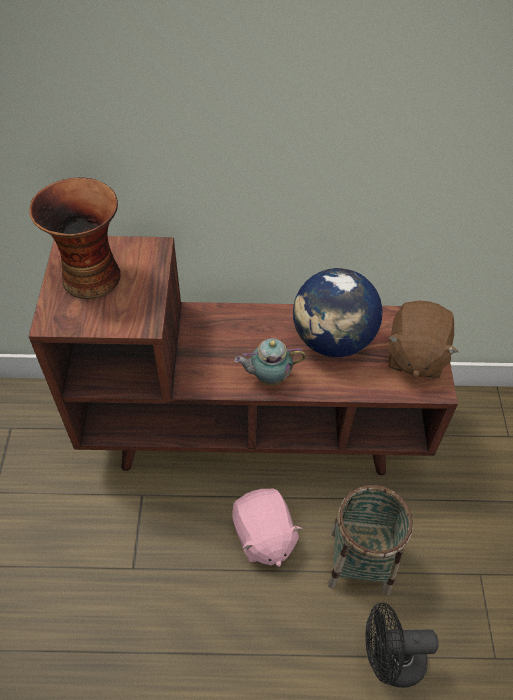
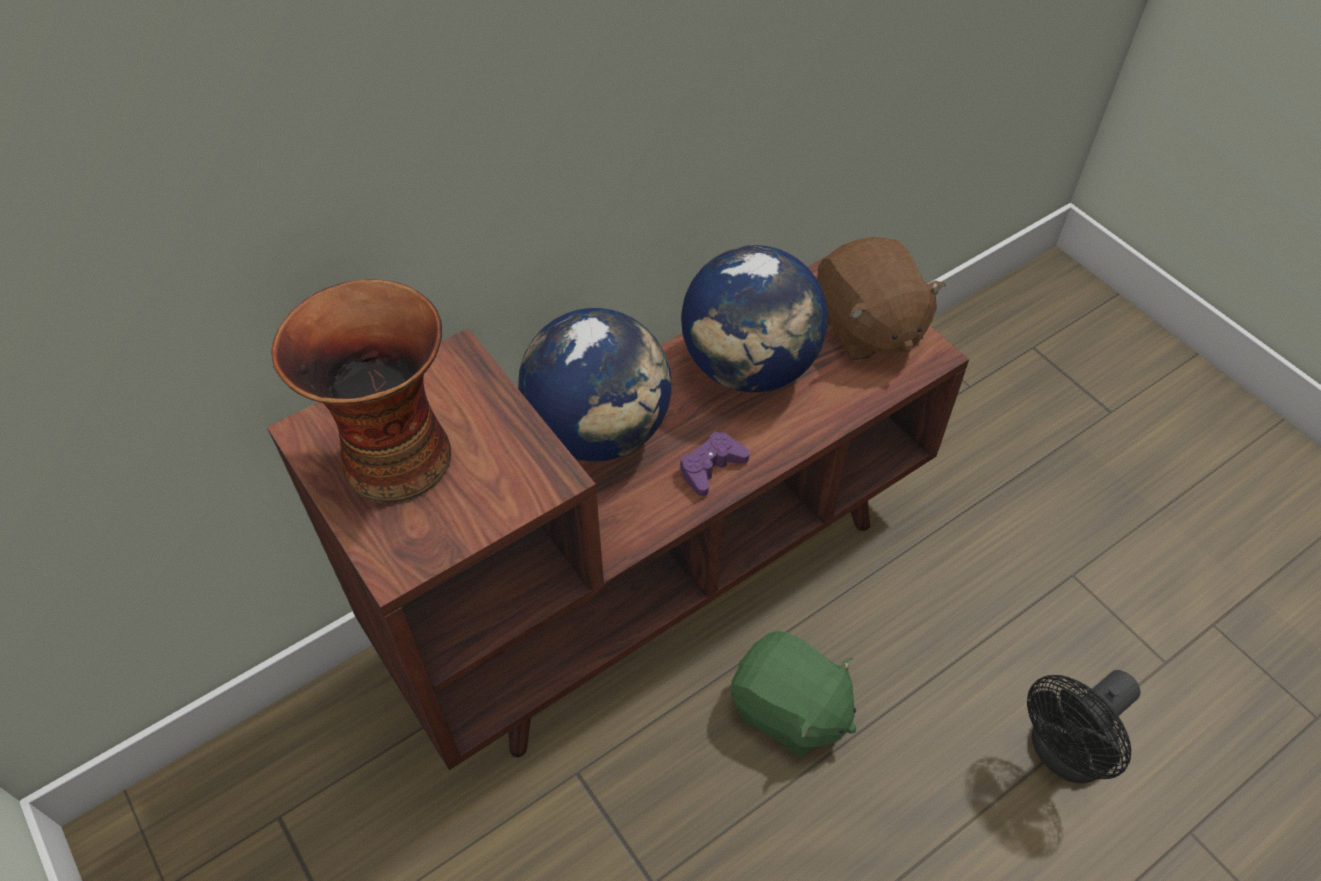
camera: 35 degrees left, 0 degrees up
(231, 328) = (599, 431): none -> globe
(263, 536) = (789, 710): pink plush toy -> green plush toy
(268, 377) = (711, 467): teapot -> purple game controller
(360, 561) = (931, 656): basket -> none

